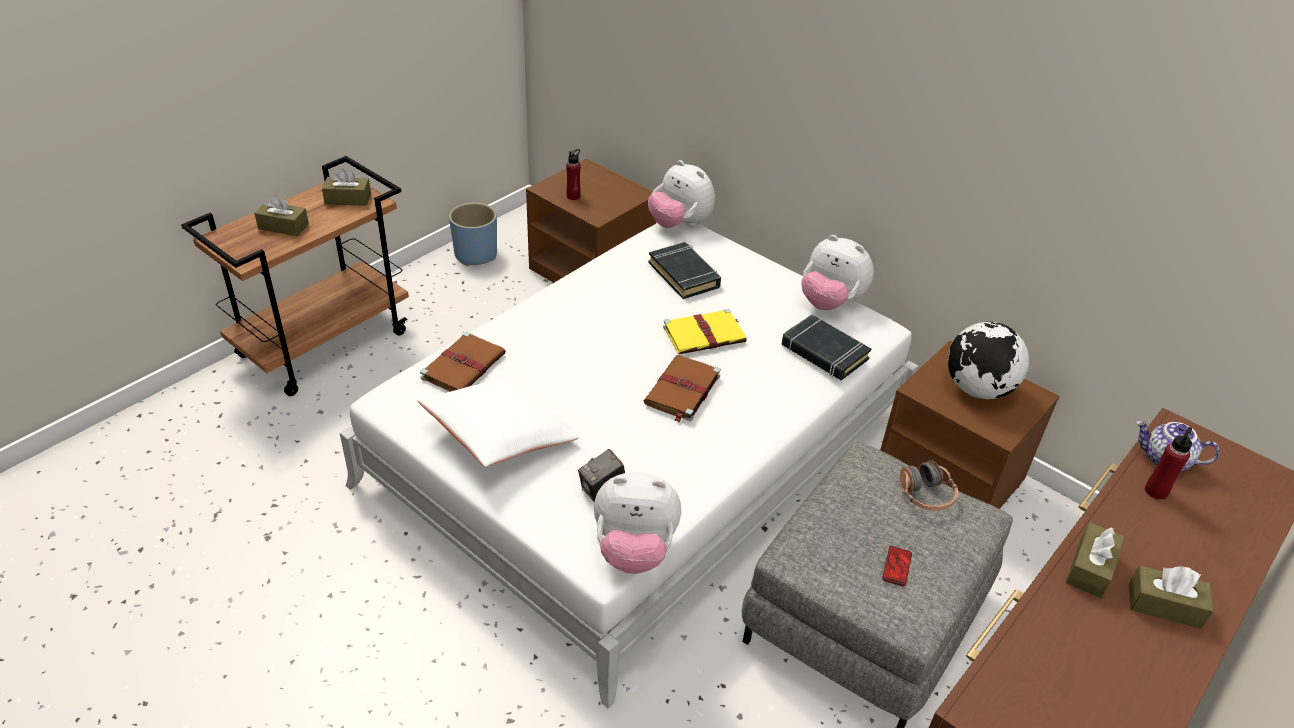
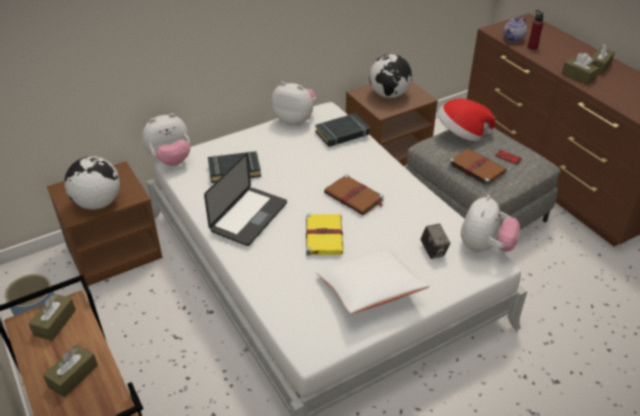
camera: 70 degrees left, 0 degrees up
(464, 365) = (286, 299): brown book -> brown book (476, 168)
(573, 196) = (98, 203): red bottle -> globe
(596, 305) = (249, 217): none -> laptop
(705, 334) = (304, 175): yellow book -> yellow book (323, 235)
(830, 302) = (295, 120): plush toy -> plush toy turned 120 degrees counterclockwise
(925, 495) = (461, 134): headphones -> hat

